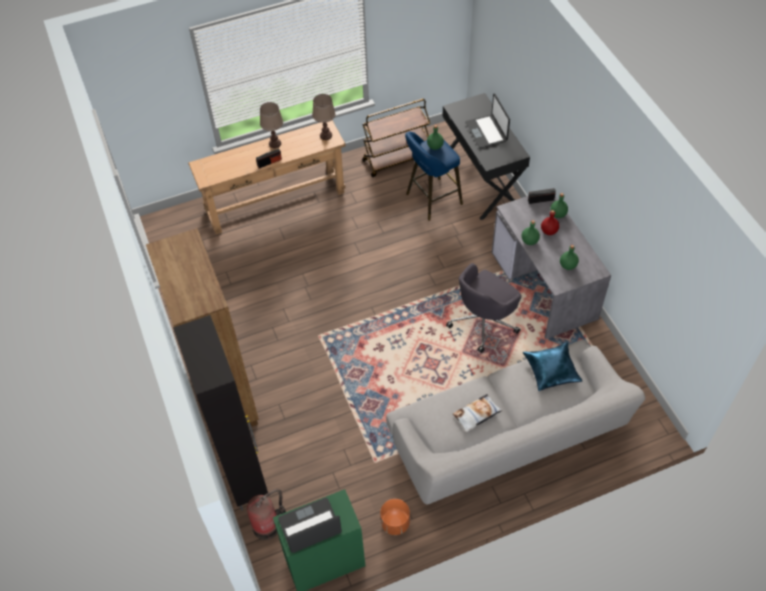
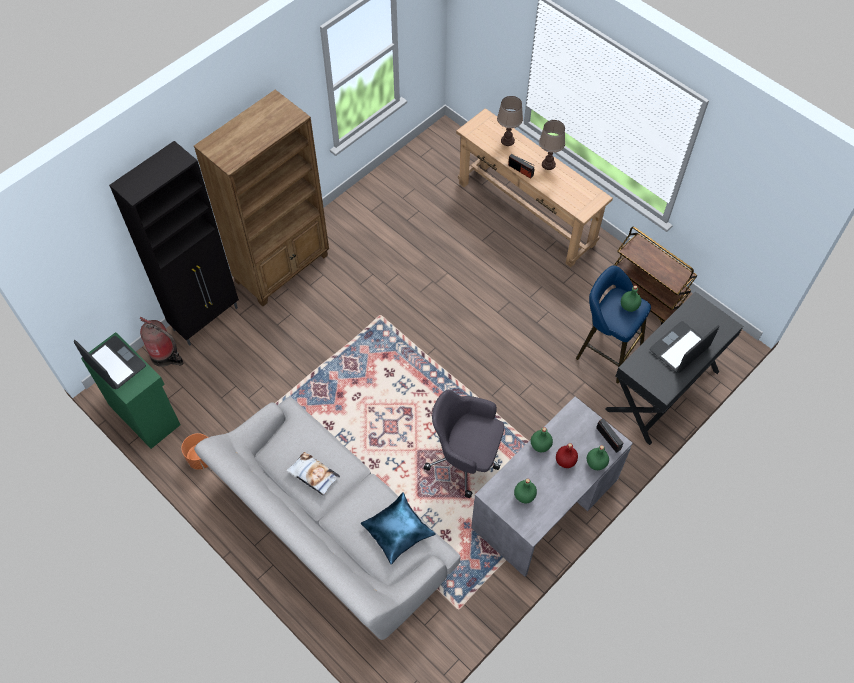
camera: 65 degrees right, 5 degrees up
(325, 135) = (585, 202): brown table lamp -> brown table lamp (507, 140)

